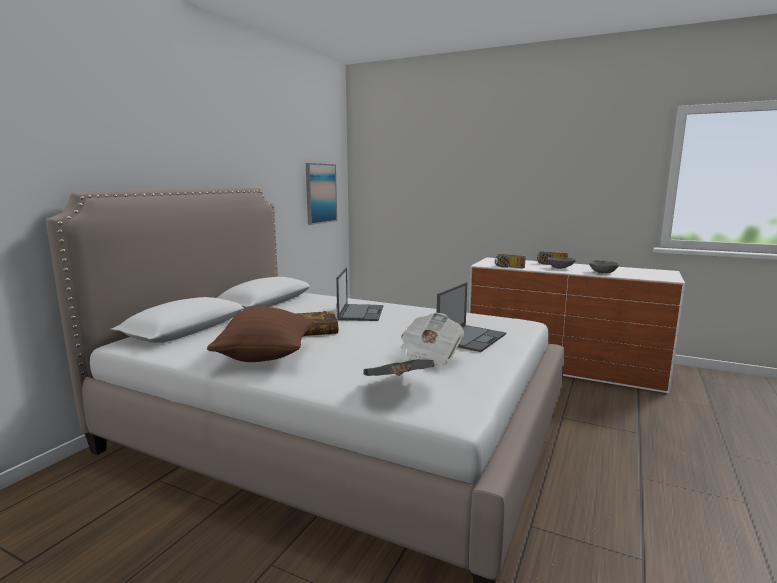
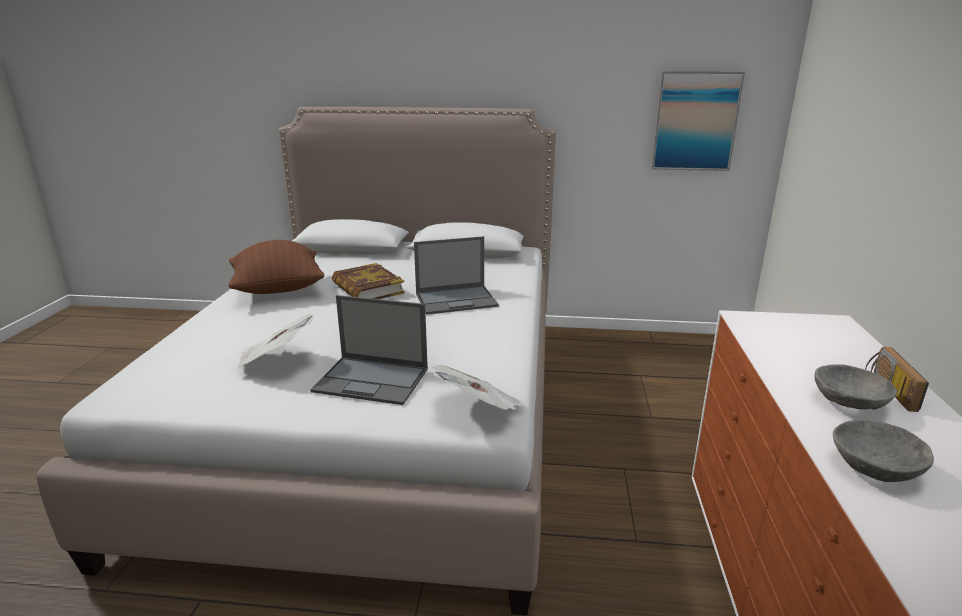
camera: 70 degrees right, 10 degrees up
(398, 387) = (179, 356): newspaper -> newspaper (480, 410)
(508, 267) = (757, 343): radio -> none

